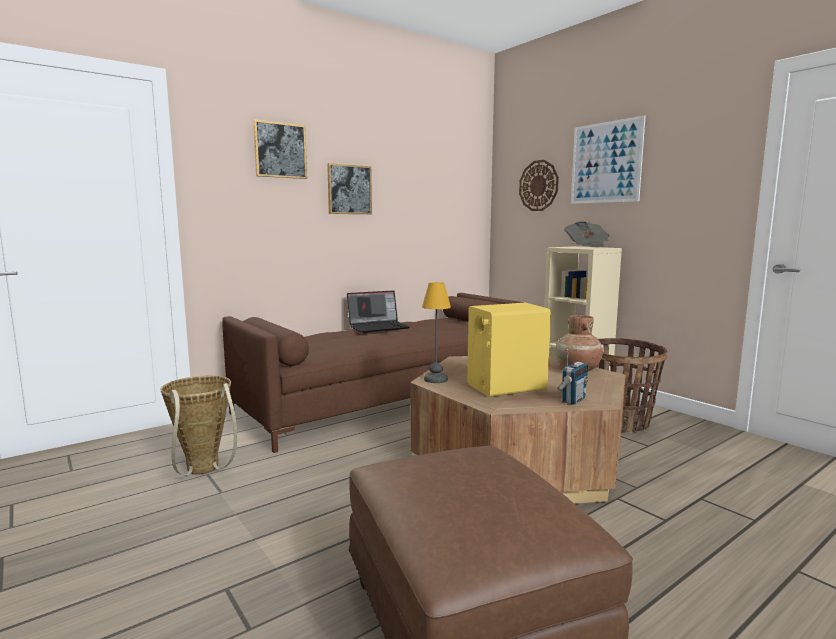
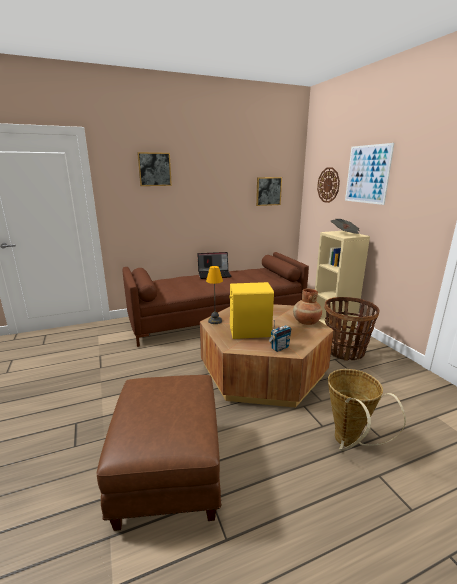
camera: 15 degrees right, 10 degrees up
(203, 472) = (98, 353): basket -> basket (349, 443)
(349, 189) = (199, 190): picture -> picture (268, 191)

